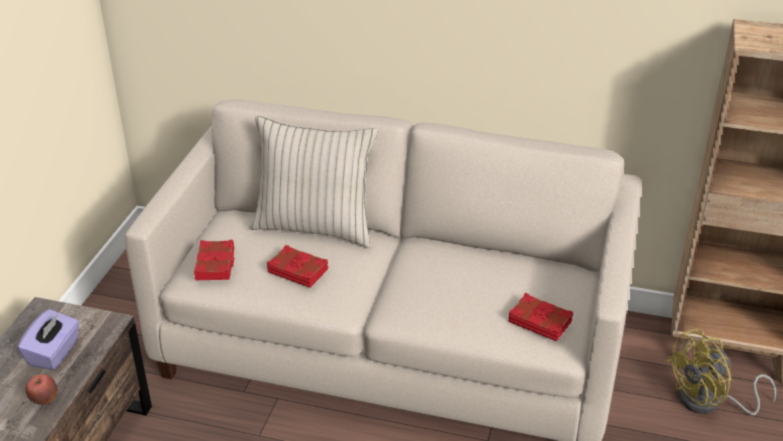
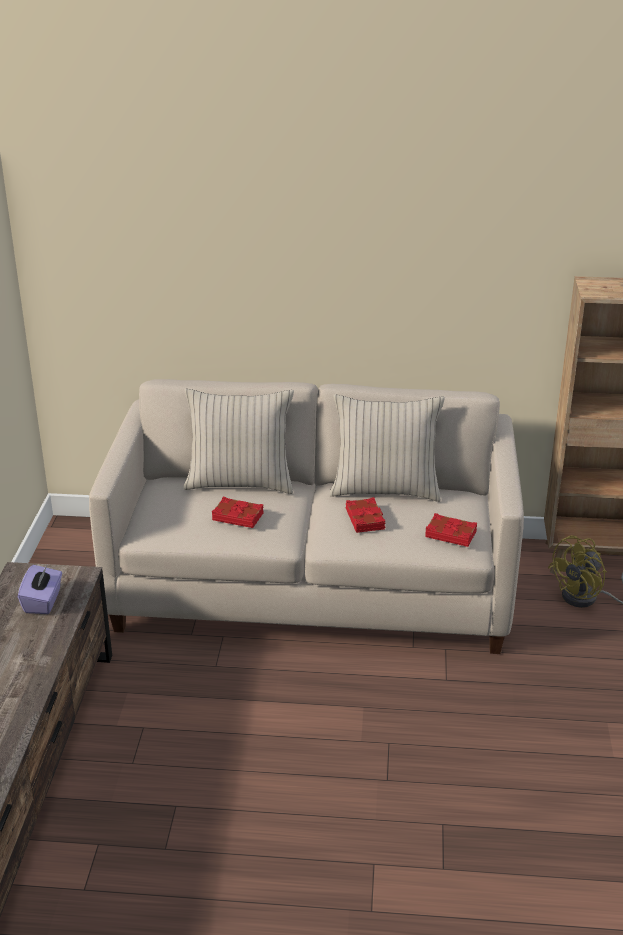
camera: 10 degrees left, 5 degrees down
(44, 400) = (49, 637): apple -> none
(216, 264) = (164, 519): red book -> red book (365, 519)
(477, 253) = (385, 489): none -> beige pillow

